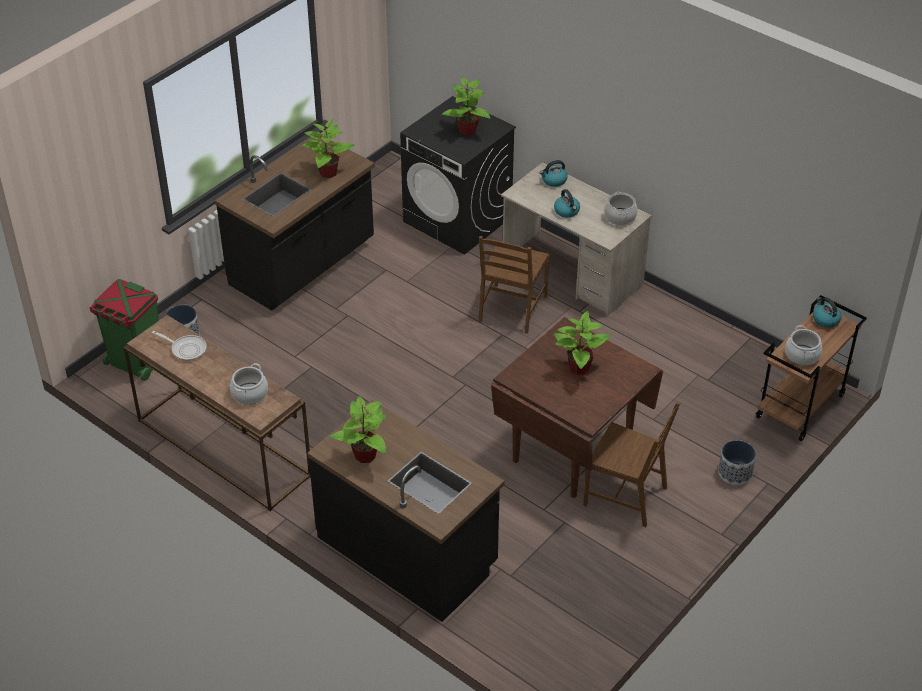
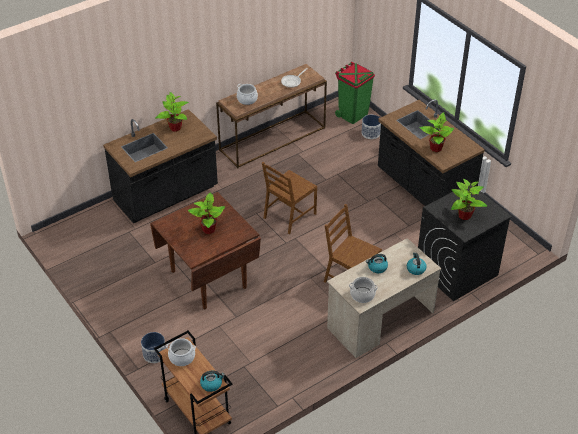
camera: 105 degrees right, 0 degrees up
(626, 496) = (161, 295): brown chair -> brown chair (289, 216)

